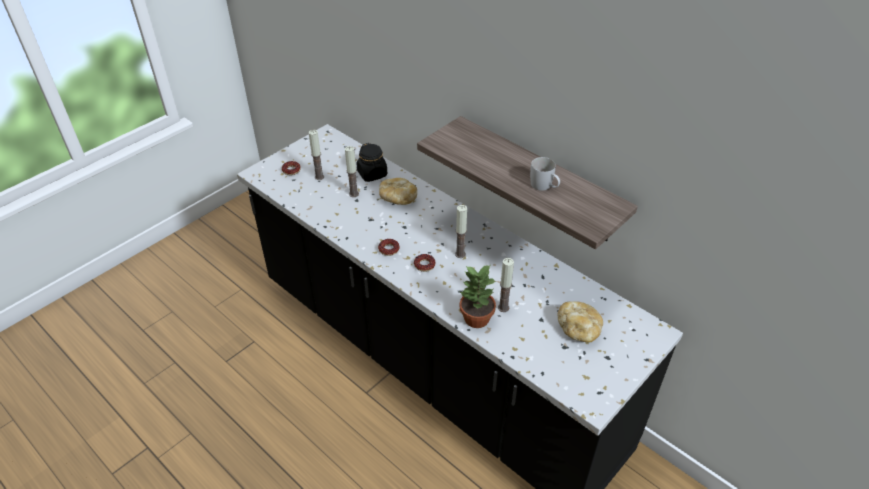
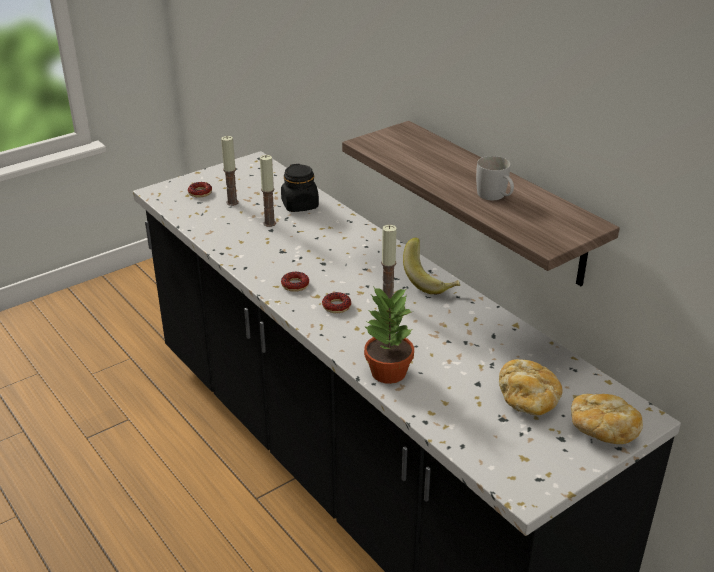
camera: 10 degrees right, 10 degrees down
(397, 198) = (324, 233): bread -> bread (601, 430)
(487, 234) = (431, 281): none -> banana
(503, 307) = (429, 364): candle -> none

